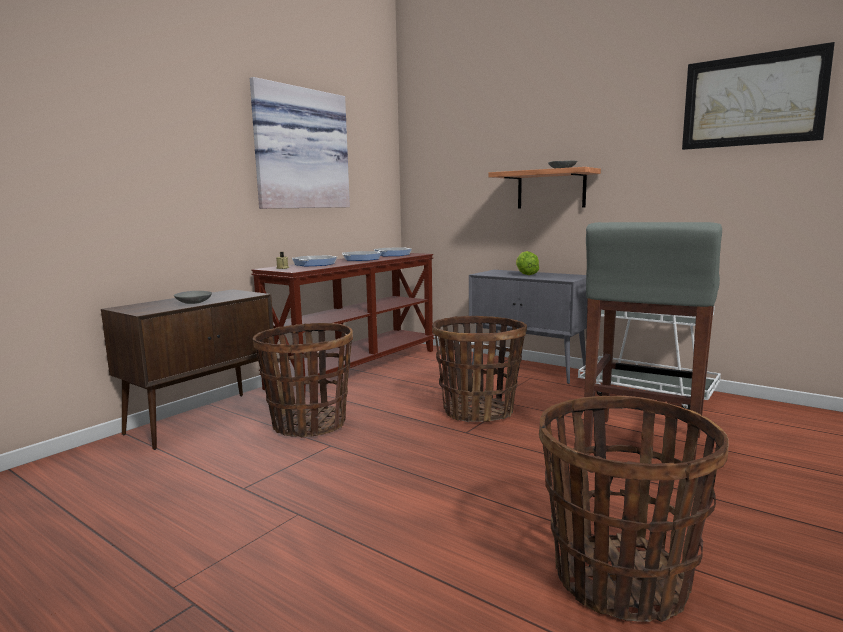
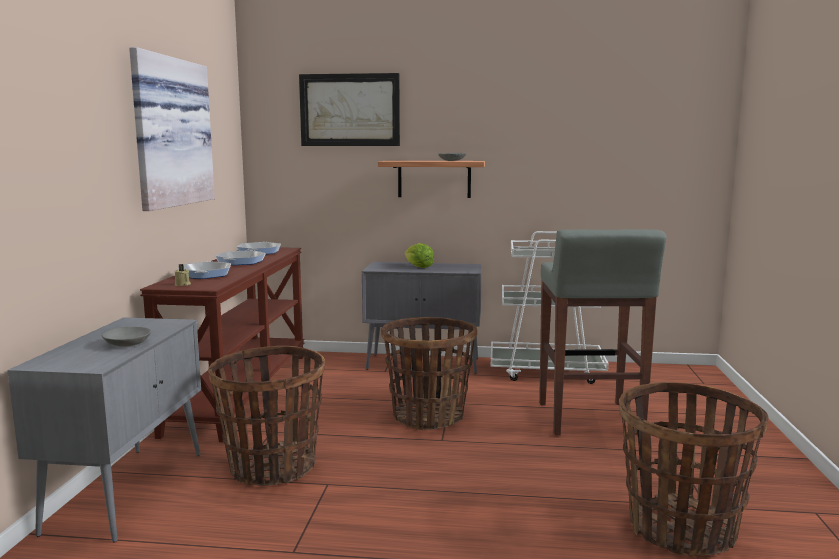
camera: 30 degrees left, 0 degrees up
(204, 419) = (128, 490): brown cabinet -> grey cabinet
(752, 100) = (614, 111): picture -> picture (350, 110)

